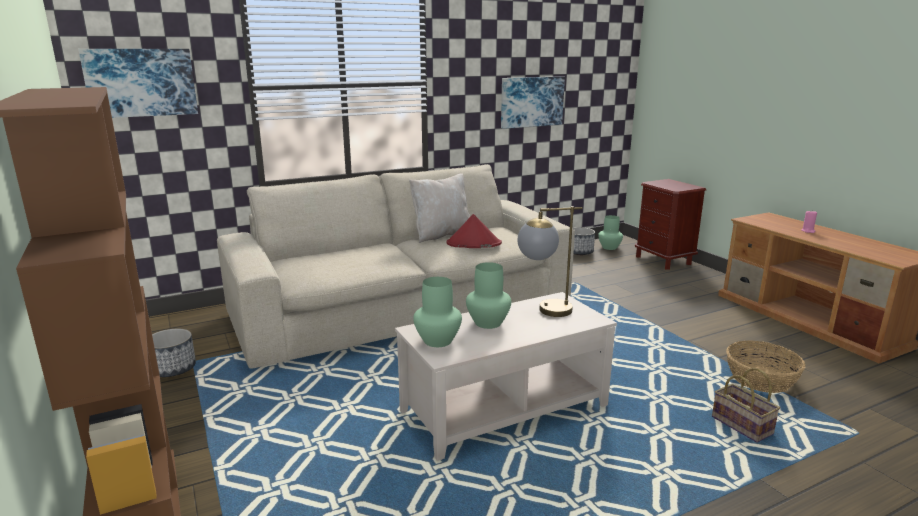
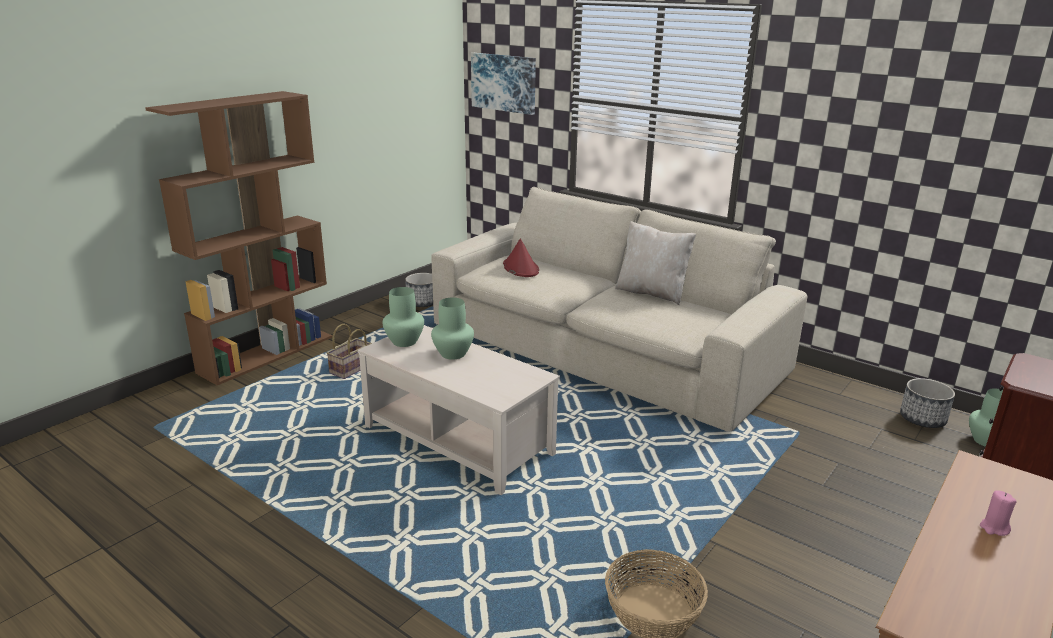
camera: 65 degrees right, 5 degrees up
(473, 243) = (640, 310): red hat -> red hat (520, 268)
(531, 101) = (906, 171): picture -> none
(543, 311) = (499, 373): table lamp -> none
(743, 426) = (521, 595): basket -> basket (351, 369)

